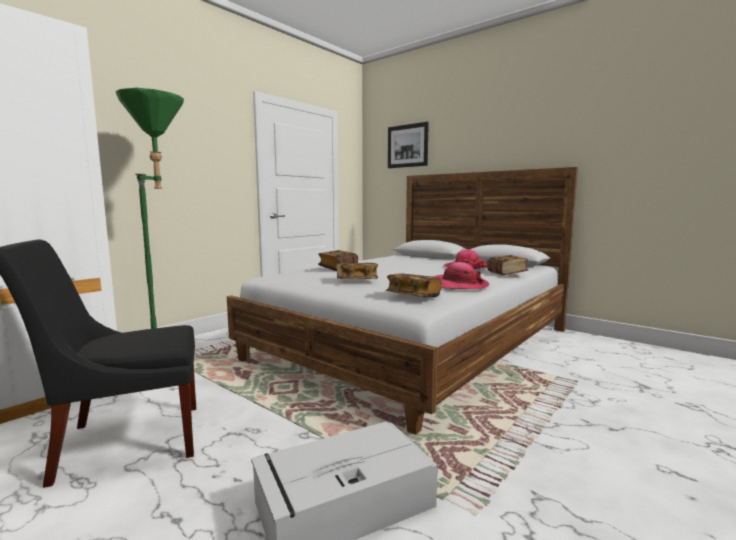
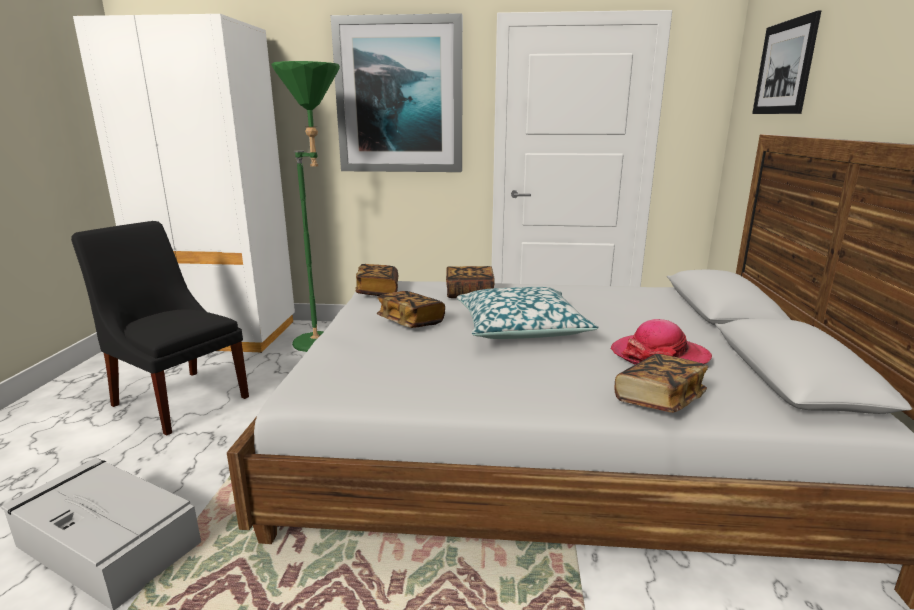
camera: 55 degrees right, 10 degrees up
(189, 139) = (400, 96): none -> picture
(404, 272) = (520, 328): none -> pillow
(413, 297) = (346, 374): book -> book (378, 291)
(458, 285) = (472, 383): hat -> none

